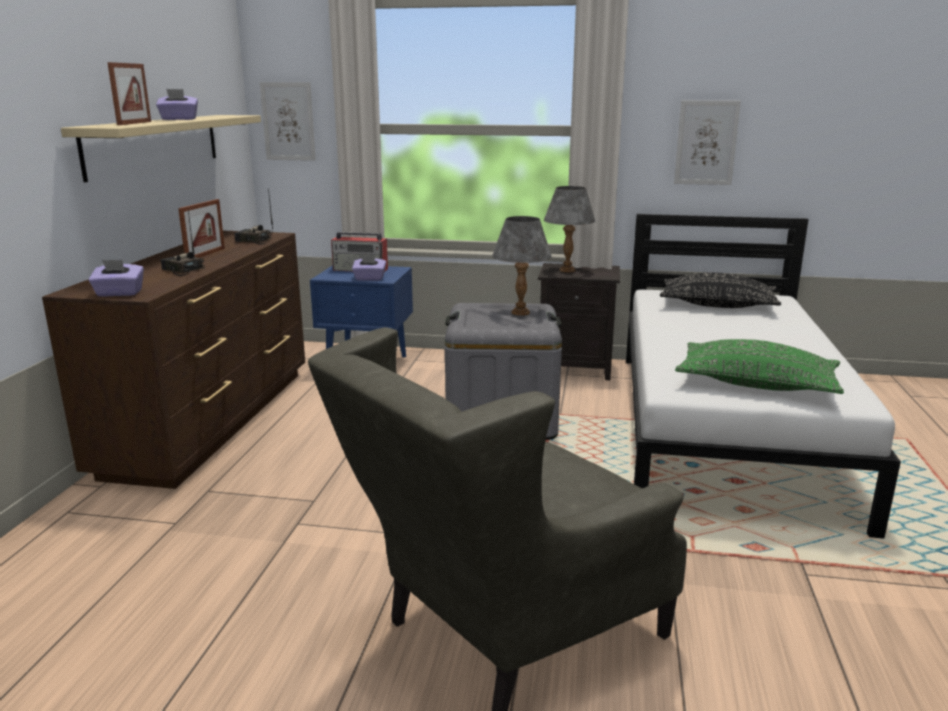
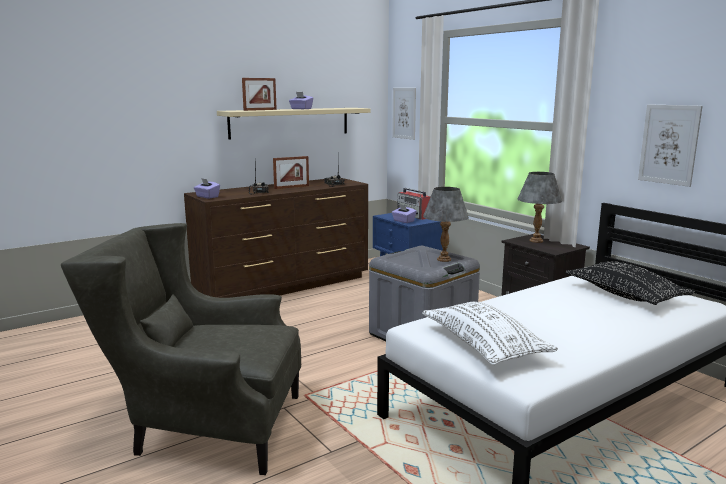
camera: 45 degrees right, 5 degrees down
(756, 385) = (484, 346): green pillow -> white pillow

